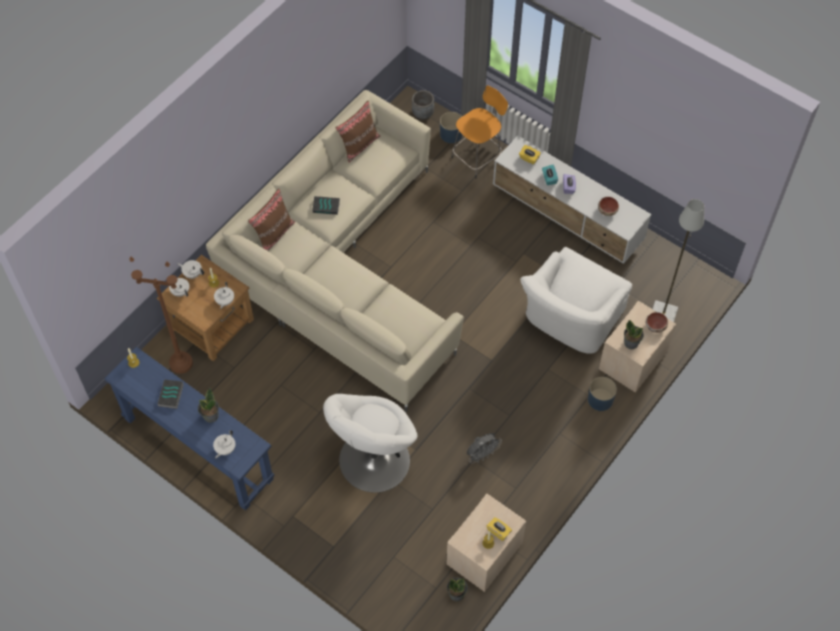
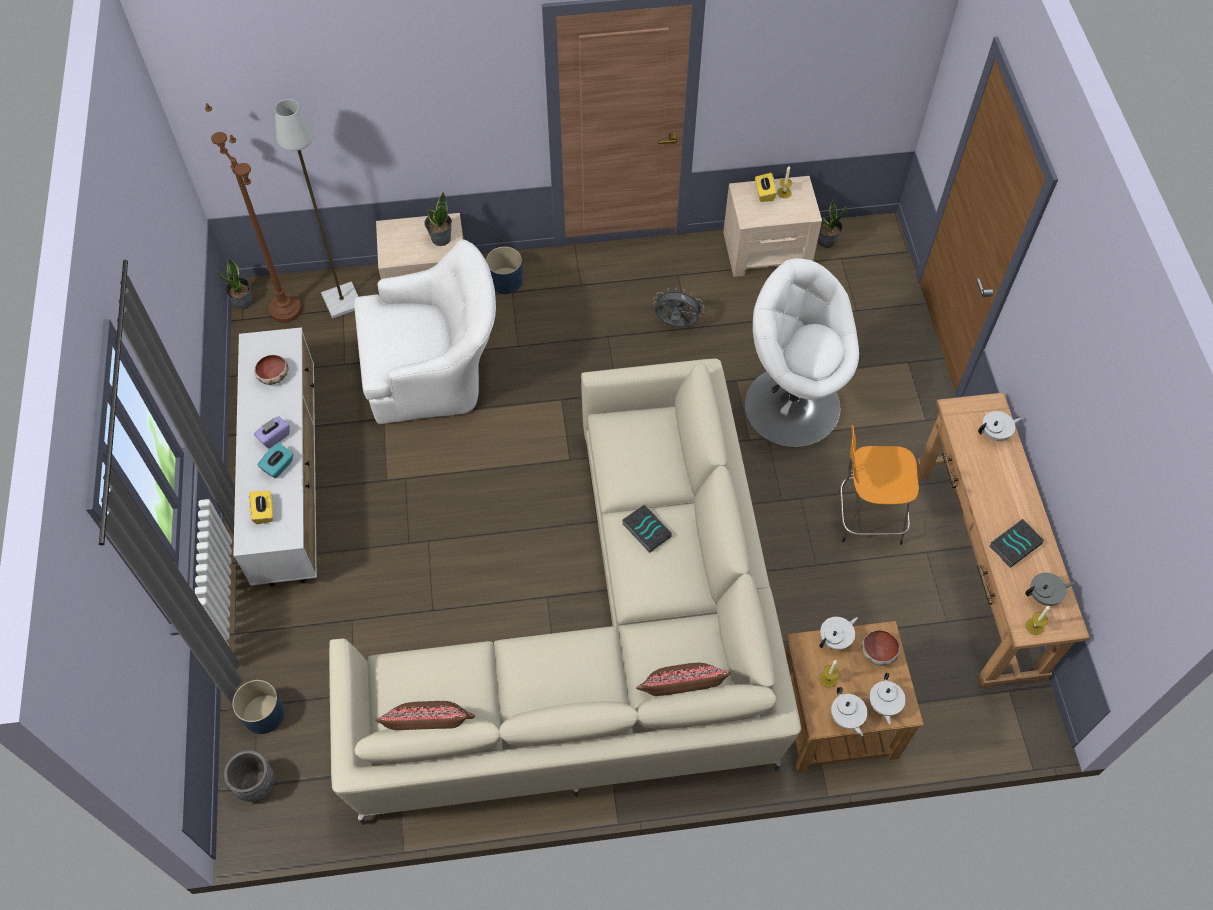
camera: 135 degrees left, 0 degrees up
(139, 381) = (1044, 596): none -> grey teapot
(181, 363) = (917, 695): brown floor lamp -> brown floor lamp (286, 310)
(198, 448) = (976, 571): blue console table -> brown console table
(210, 416) = (983, 483): potted plant -> potted plant (243, 302)
(326, 206) = (573, 674): book -> book (645, 530)
(373, 461) = (790, 404): white armchair -> white armchair turned 135 degrees counterclockwise
(477, 157) = (277, 647): orange stool -> orange stool (866, 516)
(655, 326) = (398, 233): bowl -> bowl (878, 652)

